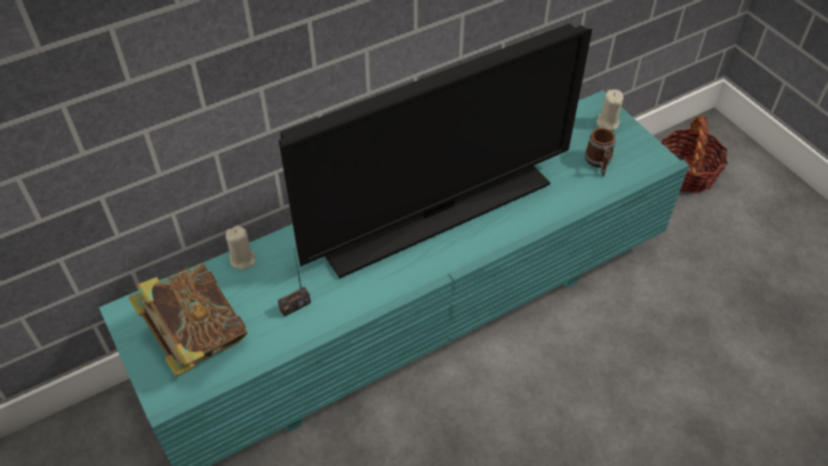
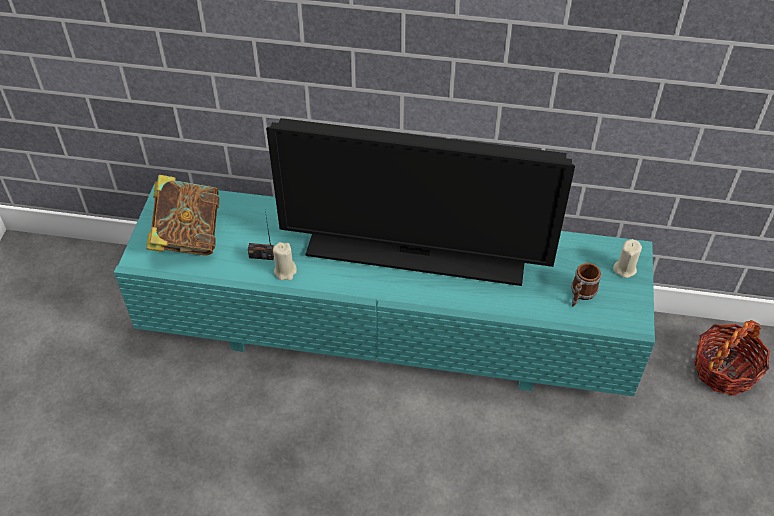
camera: 40 degrees right, 0 degrees up
(243, 259) = (261, 205): beige candle -> beige candle (285, 271)

